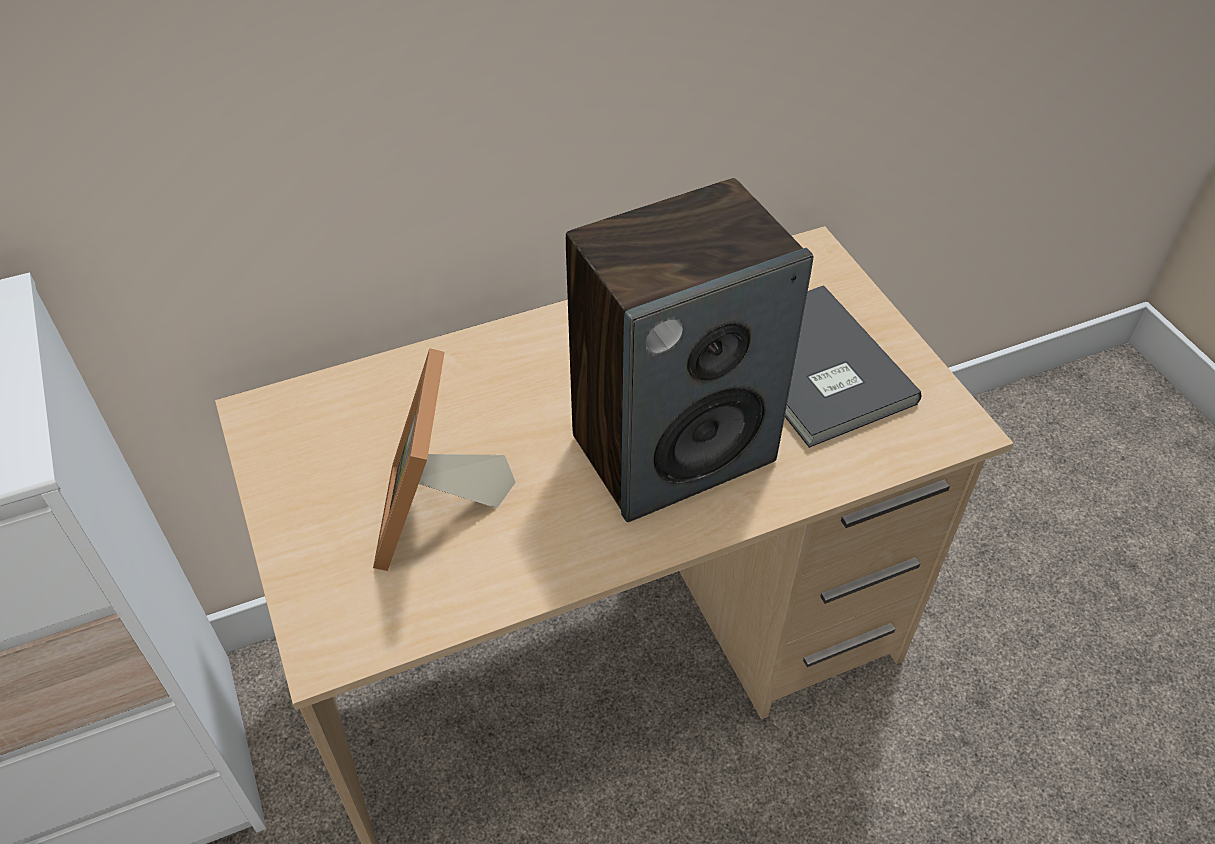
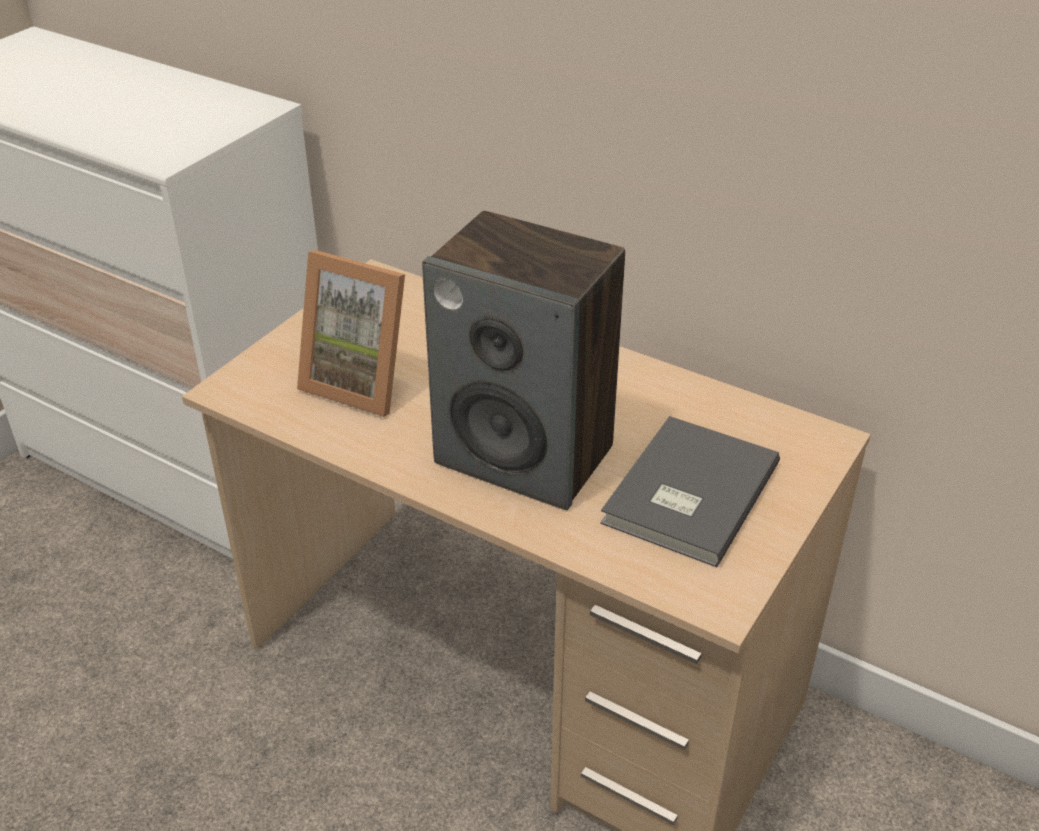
camera: 55 degrees right, 10 degrees down
(438, 517) = (362, 382): picture frame -> picture frame turned 120 degrees counterclockwise

